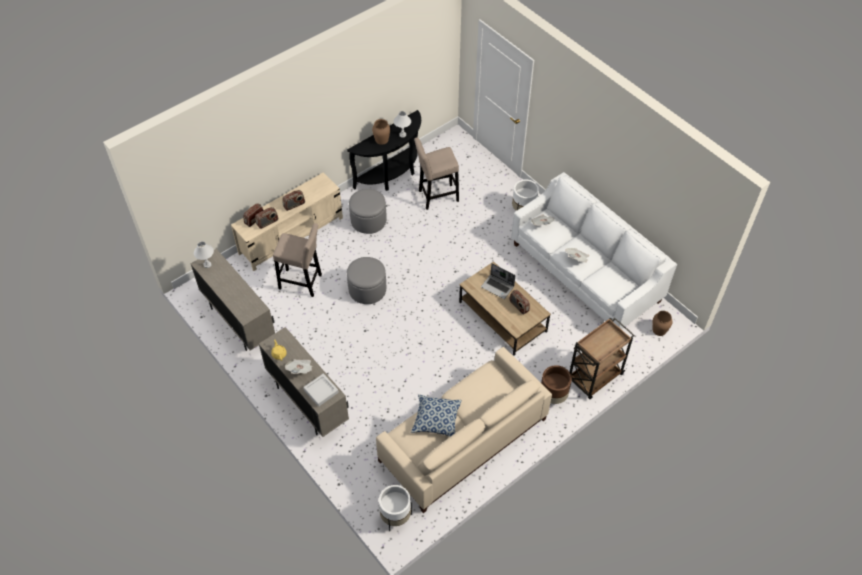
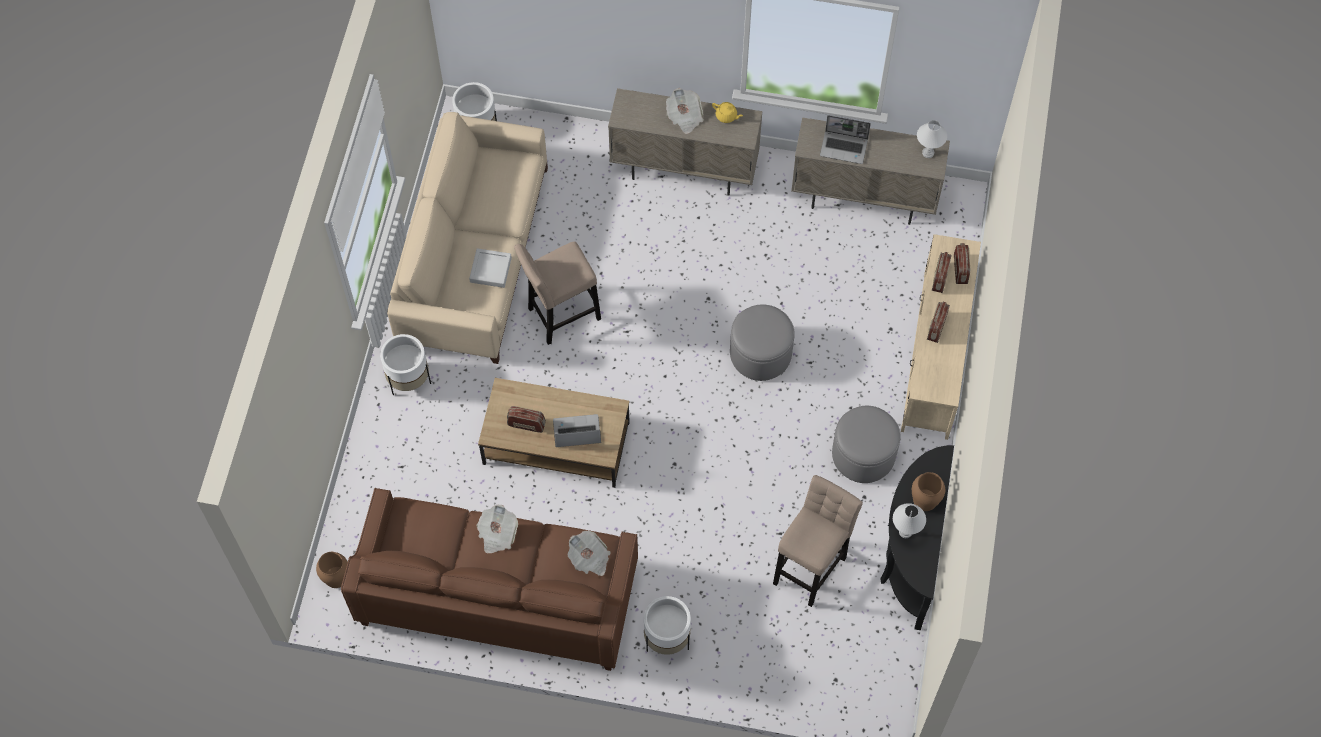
camera: 140 degrees right, 10 degrees up
(242, 295) = (844, 147): none -> laptop
(302, 283) = (848, 302): beige stool -> beige stool (560, 316)
(321, 391) = (638, 111): grey tray -> grey tray (490, 270)
(436, 420) = (501, 205): pillow -> none
(552, 397) = (409, 379): brown planter -> white planter
(585, 273) = (497, 595): white sofa -> brown sofa
(594, 378) = (375, 443): brown cart -> none

